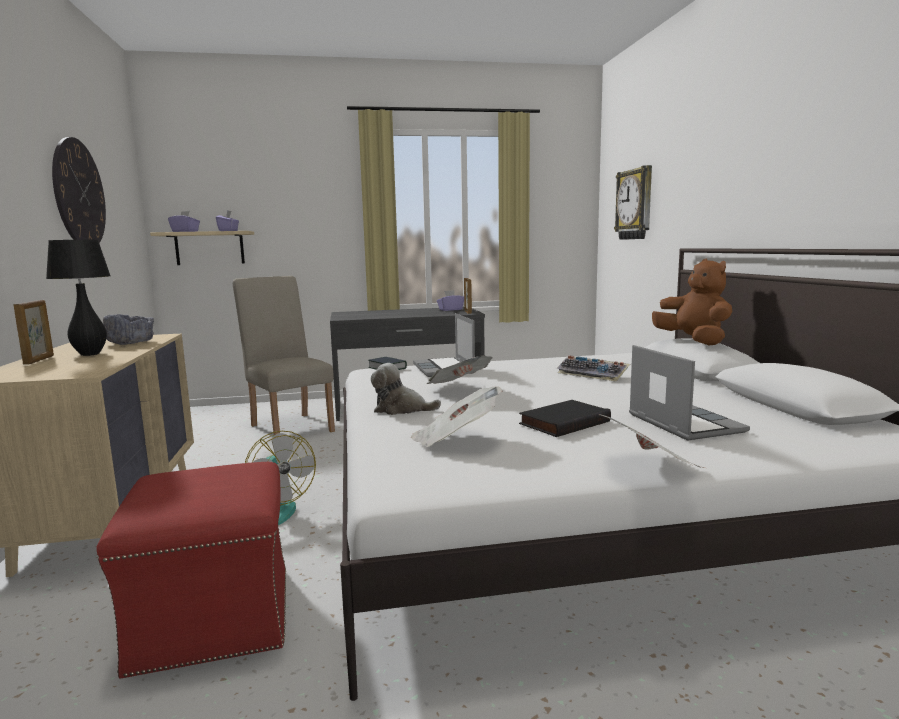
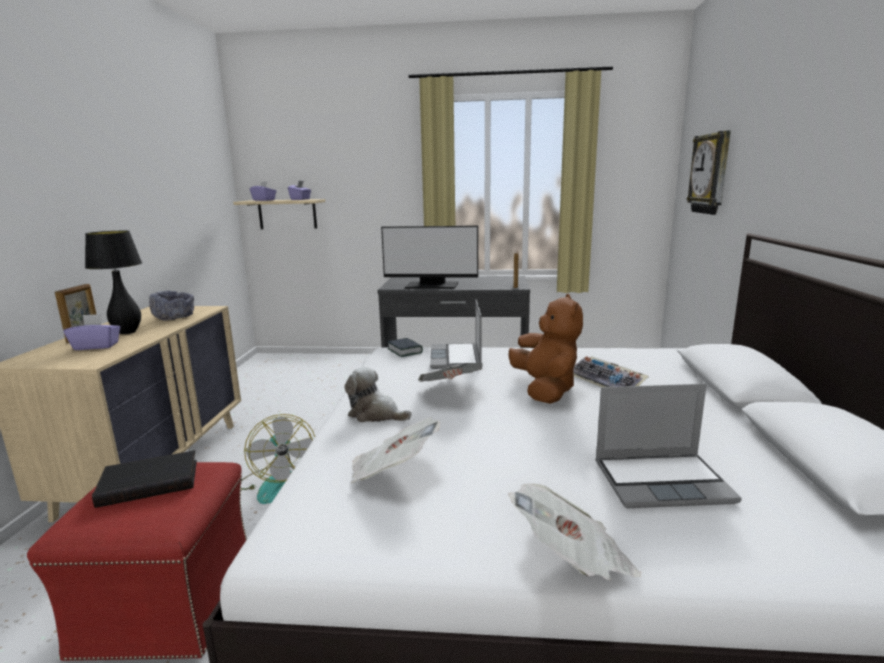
camera: 15 degrees right, 5 degrees up
(79, 194) = (152, 176): wall clock -> none
(290, 426) = (341, 384): beige chair -> none
(384, 315) = (431, 285): none -> monitor
(450, 310) = (501, 280): purple tissue box -> purple tissue box (96, 346)
(563, 422) = (524, 459): black book -> black book (150, 481)
(682, 423) = (662, 481): laptop -> laptop turned 90 degrees clockwise
(693, 341) = (735, 353): brown plush toy -> brown plush toy (545, 390)

